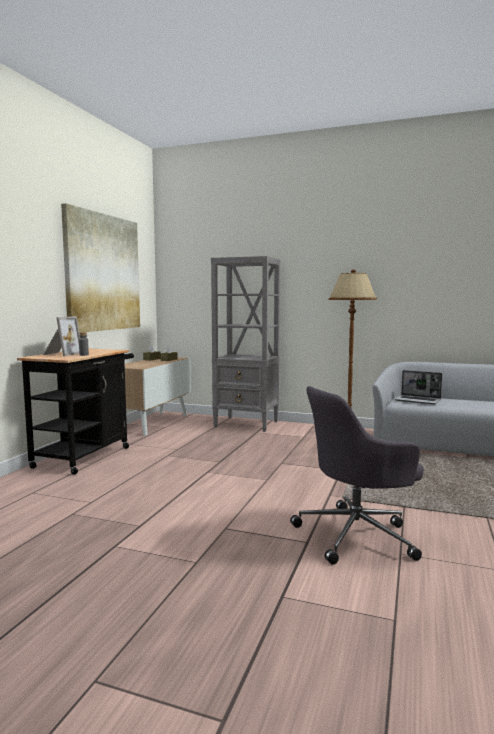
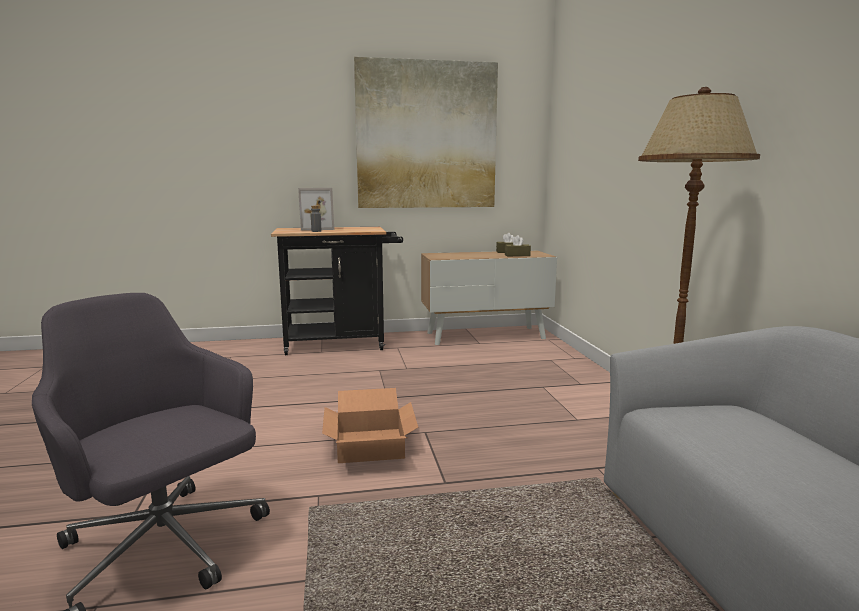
camera: 60 degrees right, 5 degrees up
(247, 424) = (569, 373): grey bookcase -> none
(283, 476) = (371, 445): none -> cardboard box
(418, 400) = (725, 429): laptop -> none

